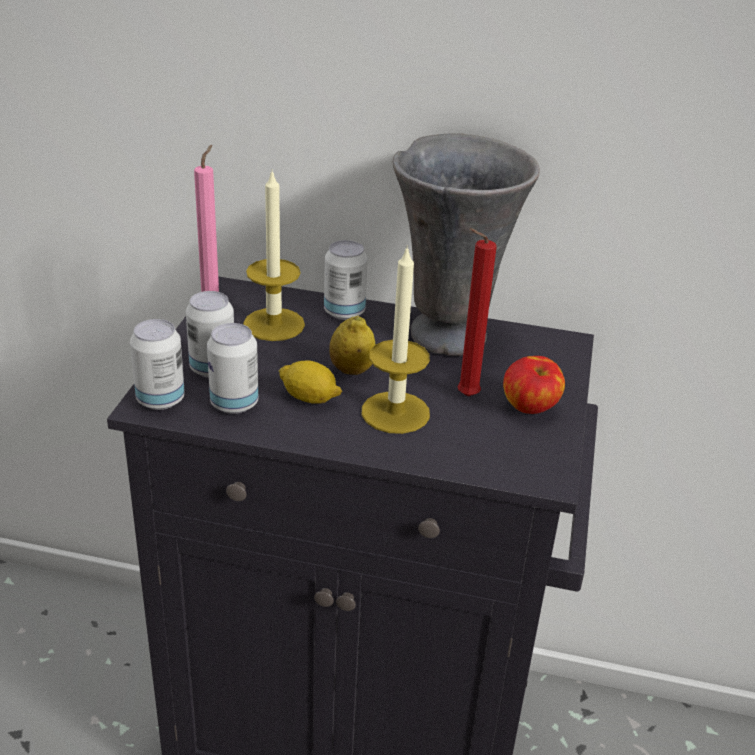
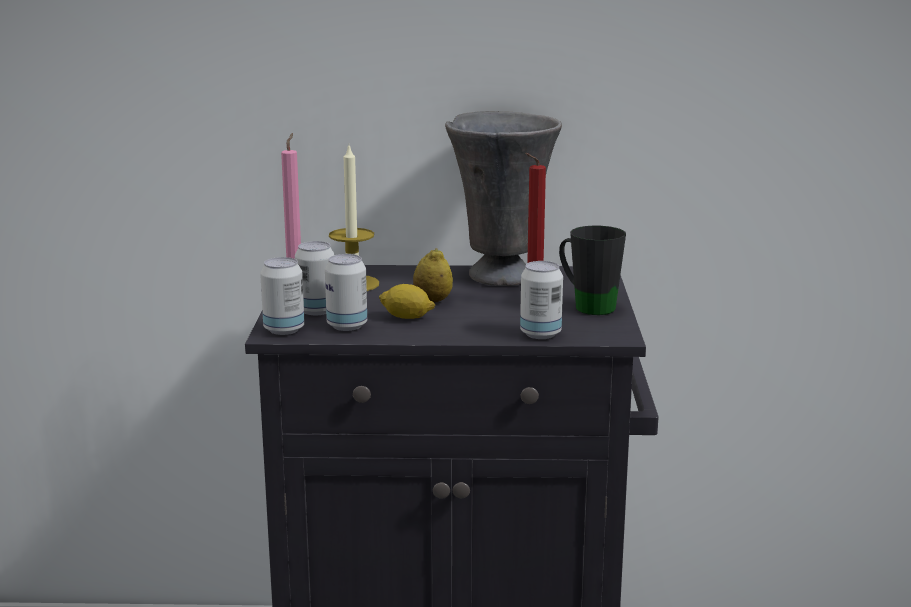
camera: 10 degrees left, 15 degrees down
(344, 312) = (408, 273): can -> can (540, 334)
(395, 412) = (481, 317): candle -> none
(530, 408) = (586, 305): apple -> black mug

